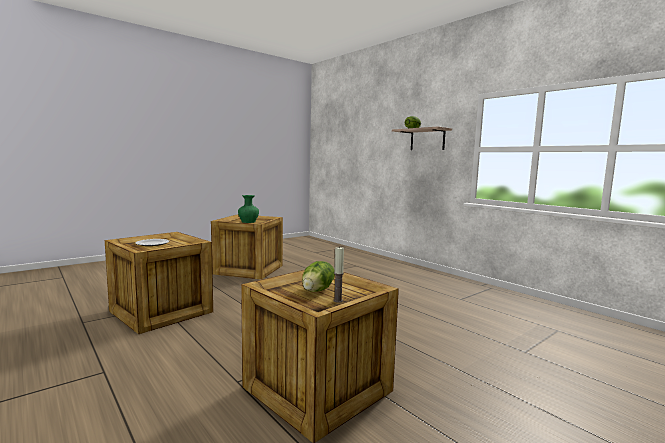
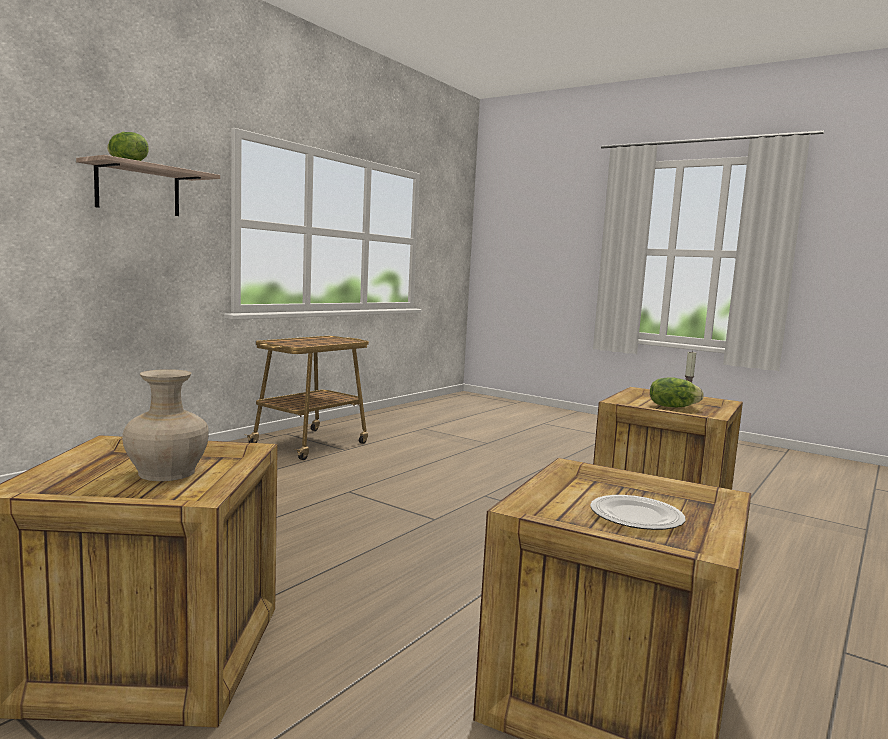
camera: 105 degrees left, 0 degrees up
(248, 221) = (167, 473): green vase -> beige vase
(470, 292) = (311, 443): none -> cart

